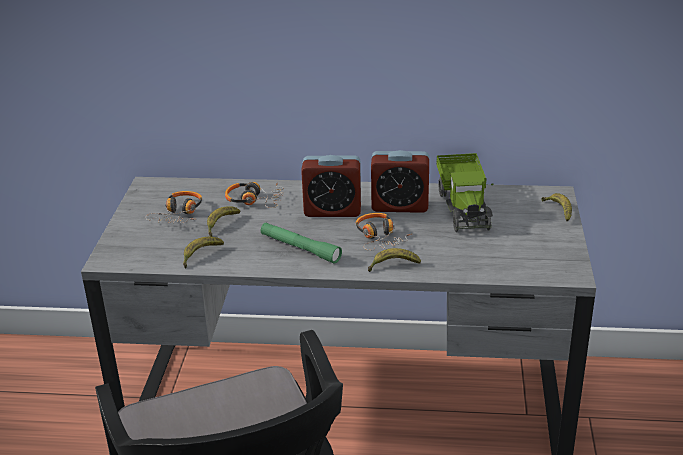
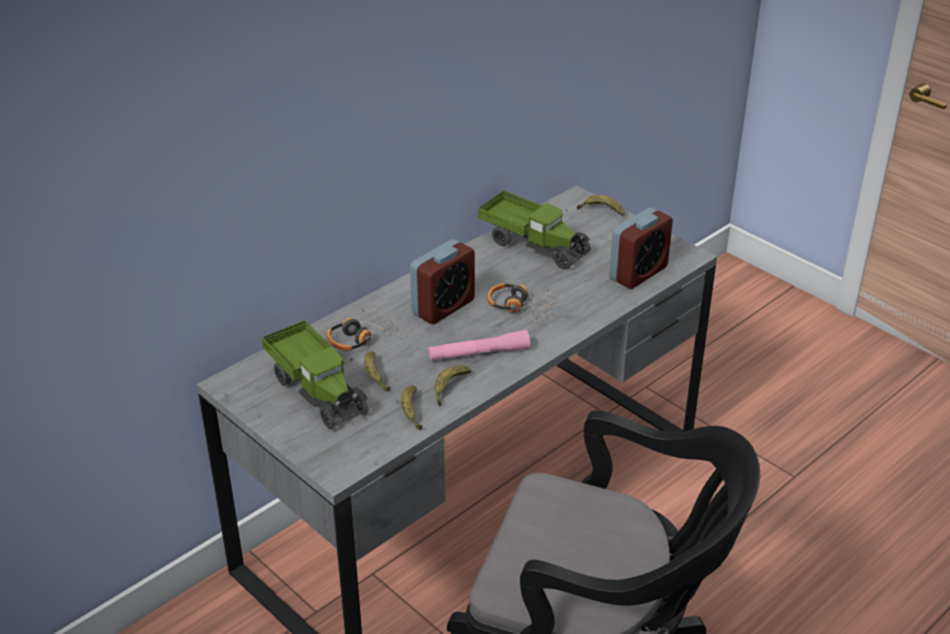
camera: 50 degrees left, 5 degrees up
(179, 214) = (318, 390): headphones -> toy truck
(300, 248) = (479, 353): green flashlight -> pink flashlight
(393, 265) = (570, 323): banana -> banana (449, 388)
(400, 206) = (487, 272): alarm clock -> alarm clock (638, 273)

